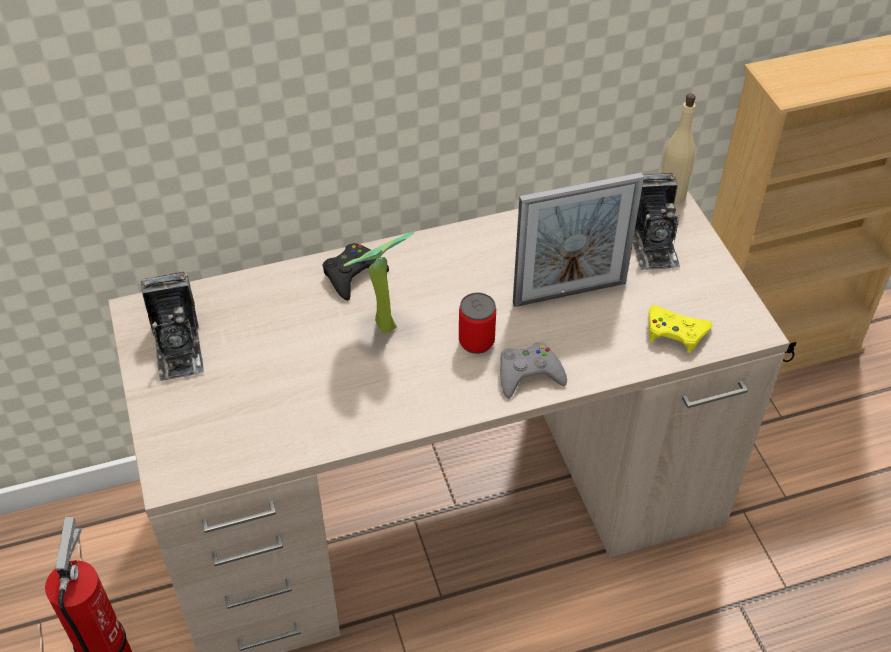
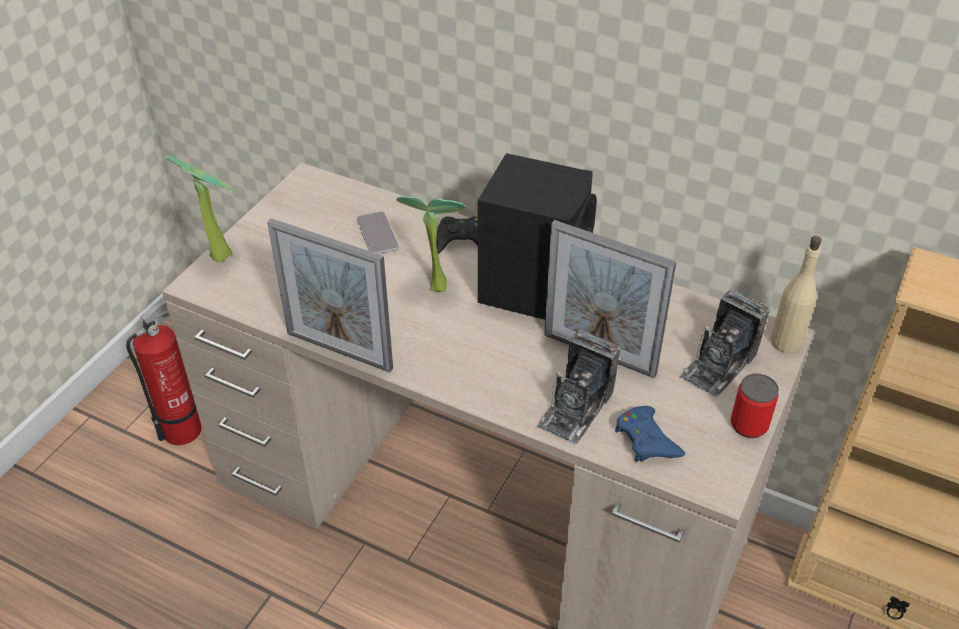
camera: 45 degrees right, 5 degrees down
(153, 434) = (221, 253): none -> potted plant
(178, 347) = (301, 214): camera -> camera (576, 408)
(274, 317) = (377, 234): none -> phone
(379, 437) = (339, 351): none -> picture frame
(457, 273) = (534, 286): none -> black speaker
(476, 341) = (485, 338): can -> can (749, 425)
(529, 374) = (491, 386): grey game controller -> none
(675, 332) = (646, 440): yellow game controller -> blue game controller

